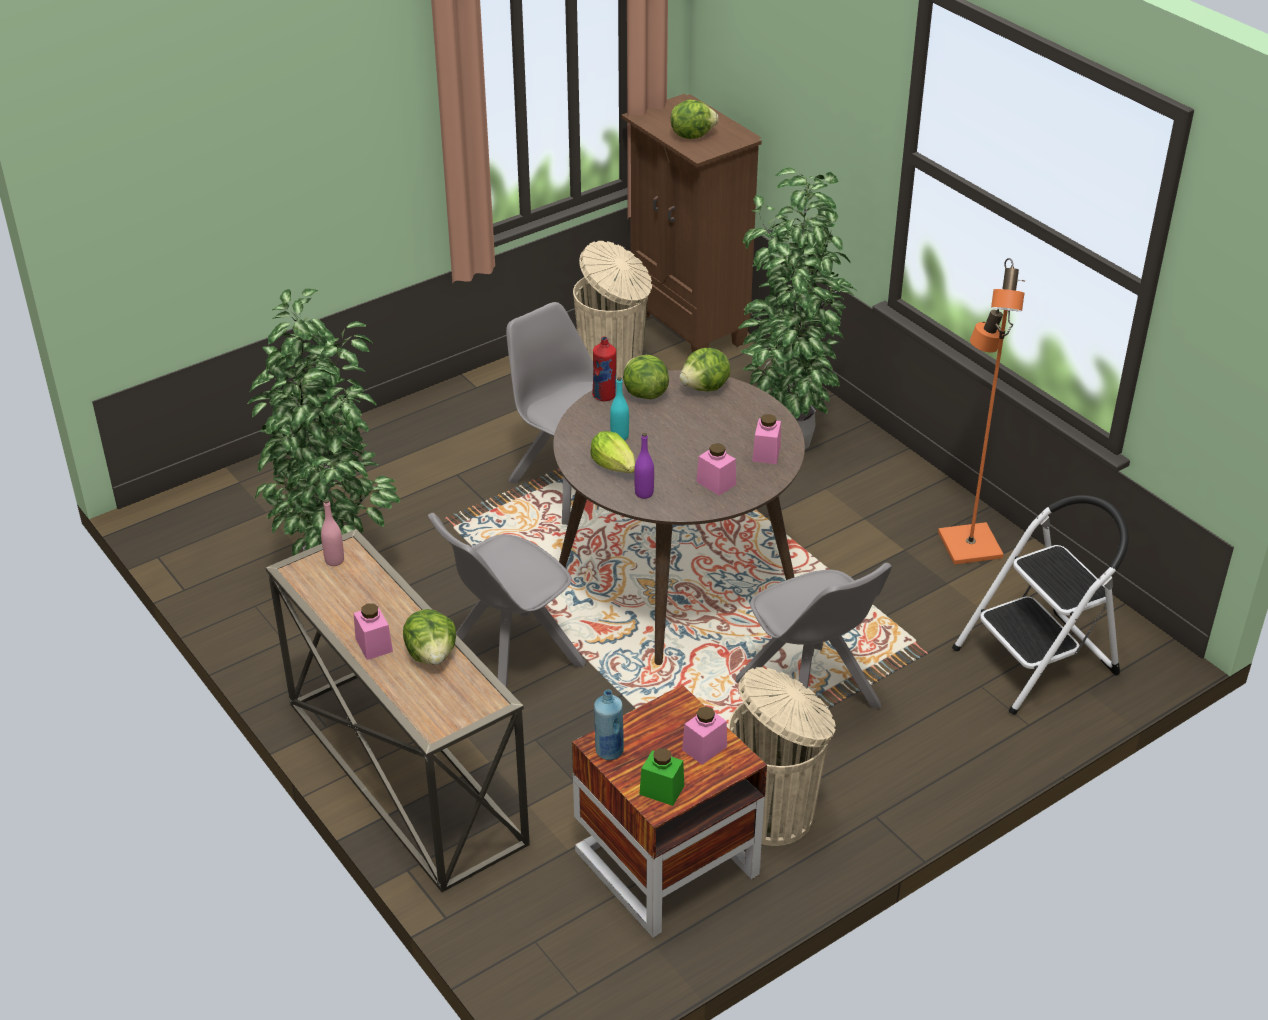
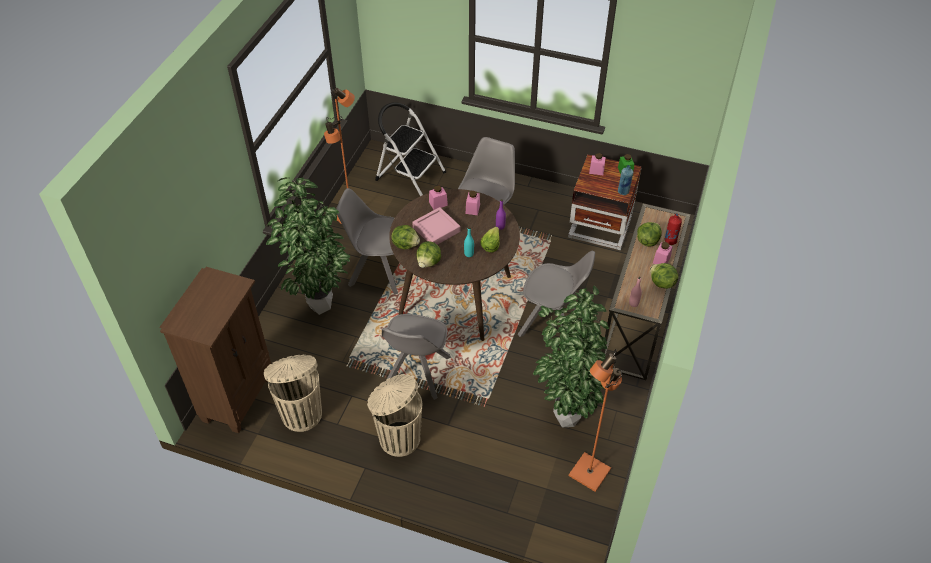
camera: 125 degrees left, 10 degrees up
(236, 561) = (589, 472): none -> orange floor lamp
(604, 396) = (442, 275): red bottle -> red bottle (670, 241)
(692, 135) = (219, 298): lettuce -> lettuce (661, 283)
(707, 428) = (436, 229): none -> pink tray
(775, 814) = (551, 209): beige trash can -> beige trash can (398, 438)
(811, 524) = (377, 271): none -> grey chair

